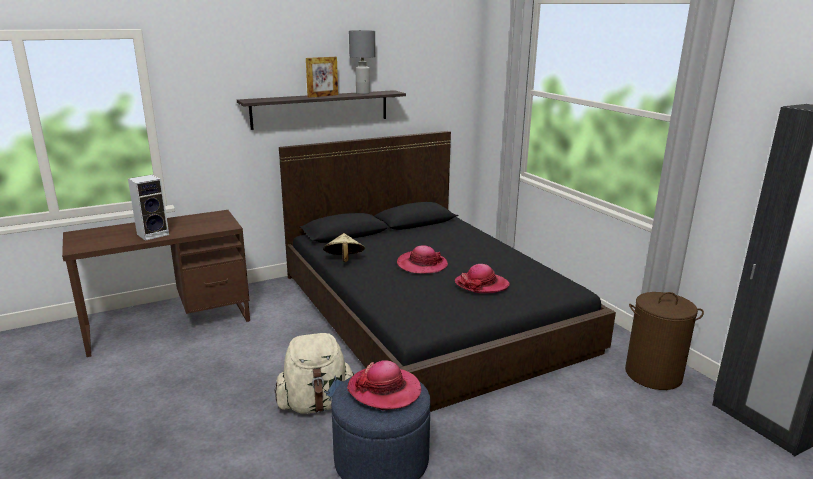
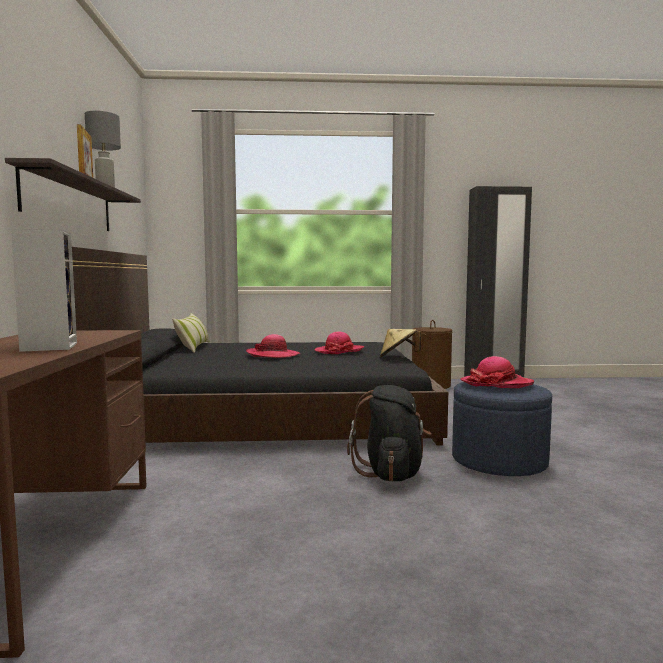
camera: 65 degrees left, 15 degrees down
(316, 404) = (391, 473): beige backpack -> black backpack
(344, 260) = (210, 369): beige hat -> beige hat (398, 357)
(435, 228) = (193, 347): none -> pillow

